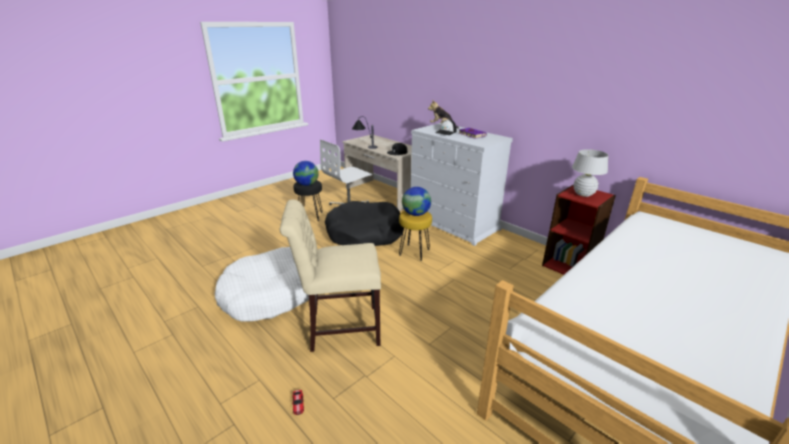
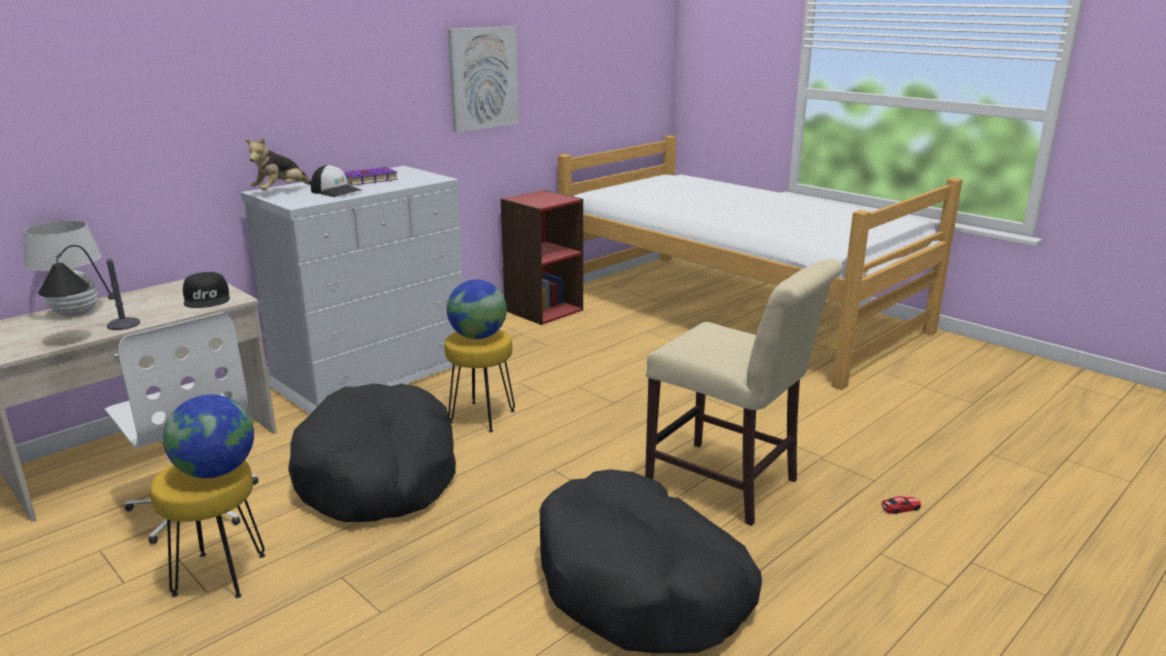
camera: 90 degrees left, 5 degrees down
(270, 294) = (641, 584): white dog bed -> black dog bed
(311, 216) = (219, 574): black stool -> yellow stool
(339, 328) = (729, 485): beige chair -> beige chair turned 45 degrees counterclockwise
(583, 194) = (541, 199): white table lamp -> white table lamp (76, 312)
(585, 102) = (483, 78): none -> picture

